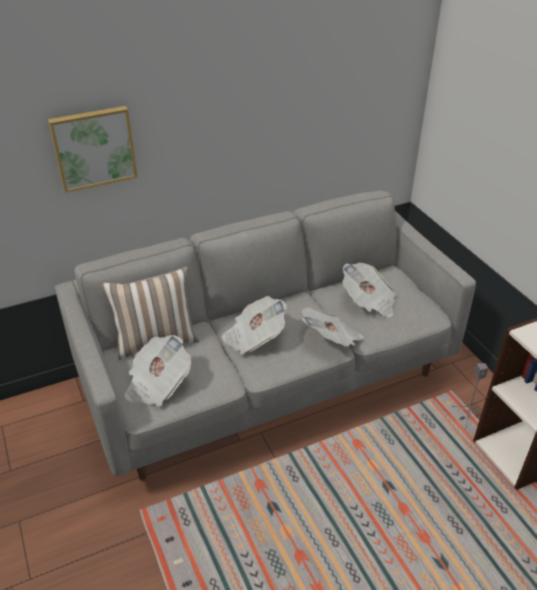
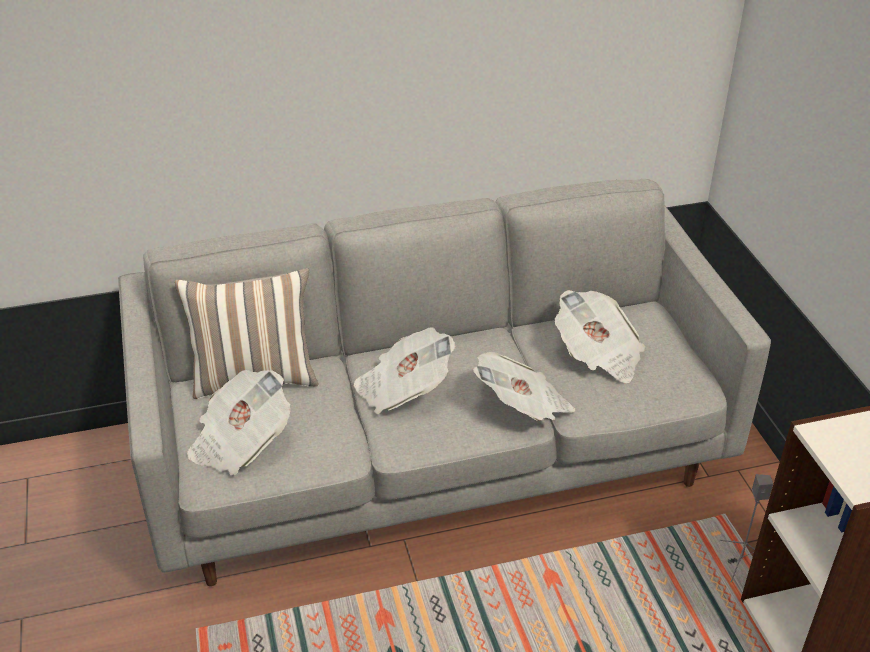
camera: 10 degrees right, 0 degrees up
(93, 148) = (185, 75): picture -> none

